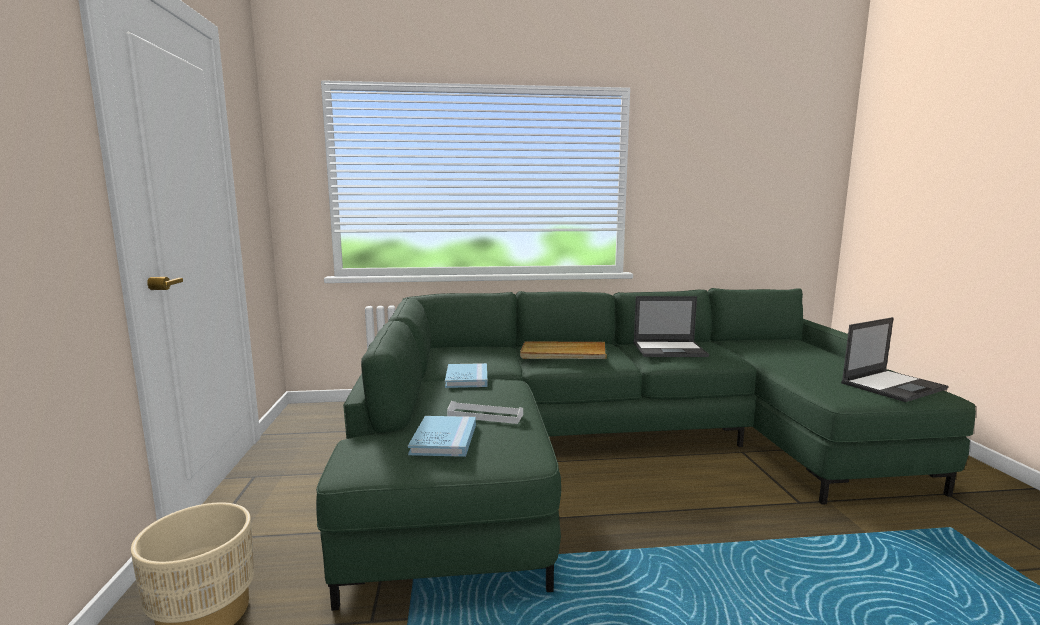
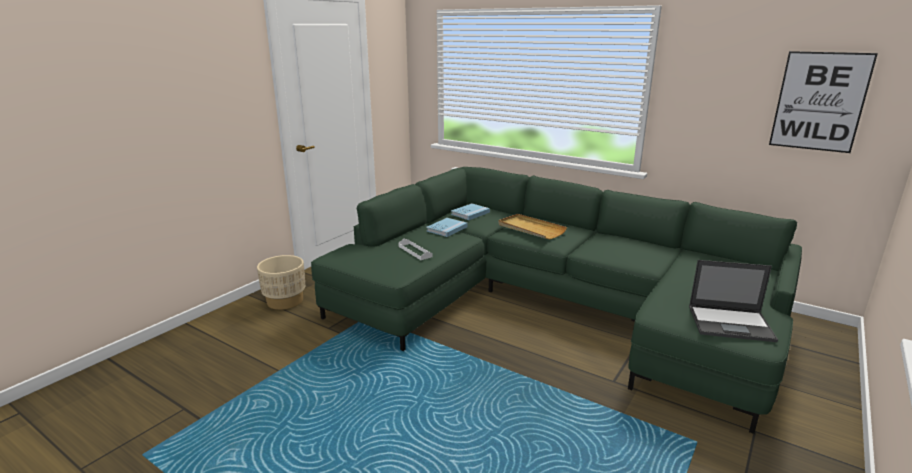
camera: 40 degrees right, 10 degrees up
(444, 439) = (377, 256): blue book -> blue book (470, 213)
(670, 349) = (614, 245): laptop -> none
(776, 181) = (819, 101): none -> picture

